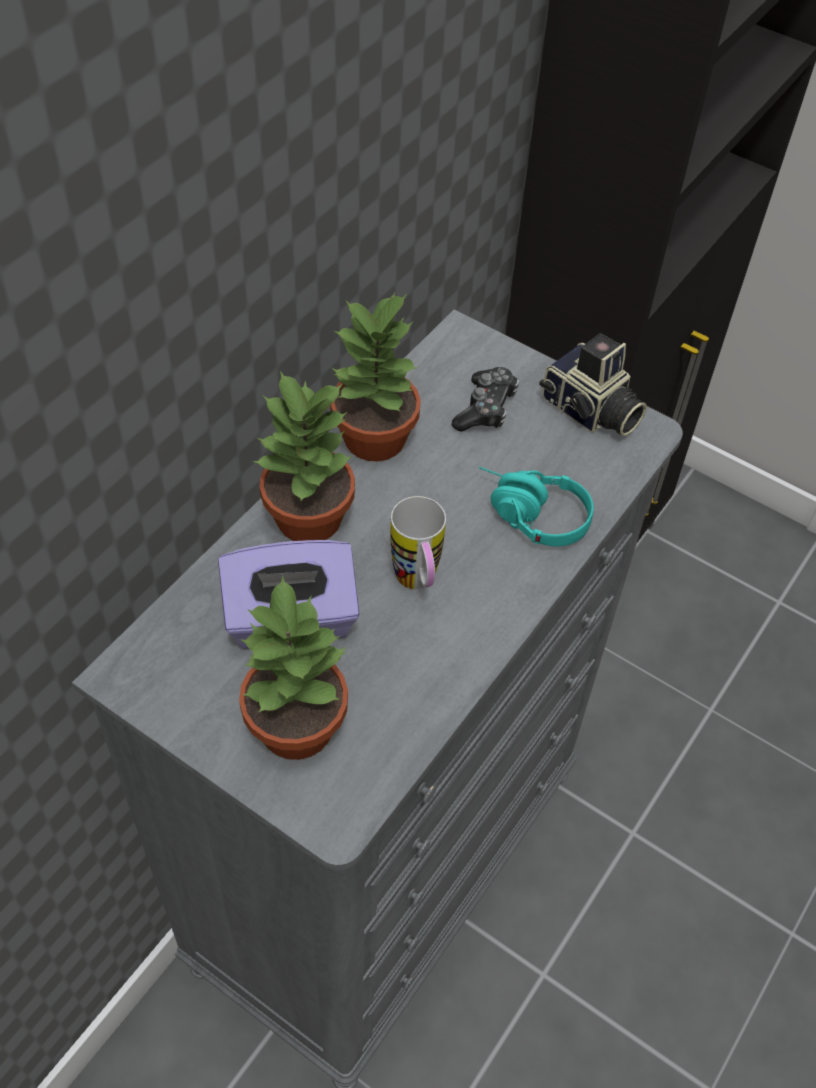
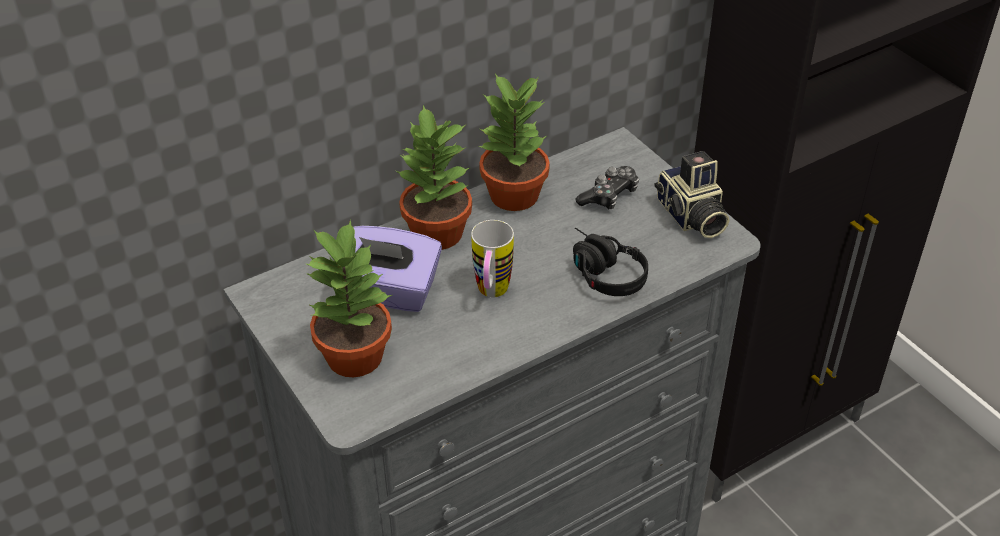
camera: 25 degrees right, 10 degrees down
(527, 515) = (600, 272): turquoise headphones -> black headphones

